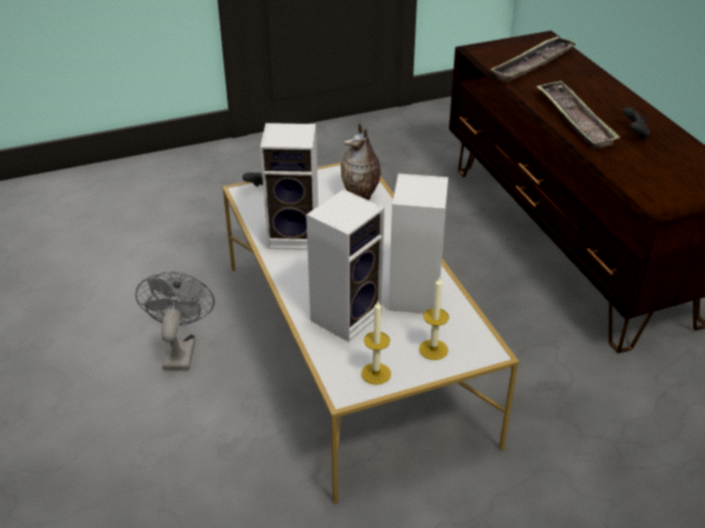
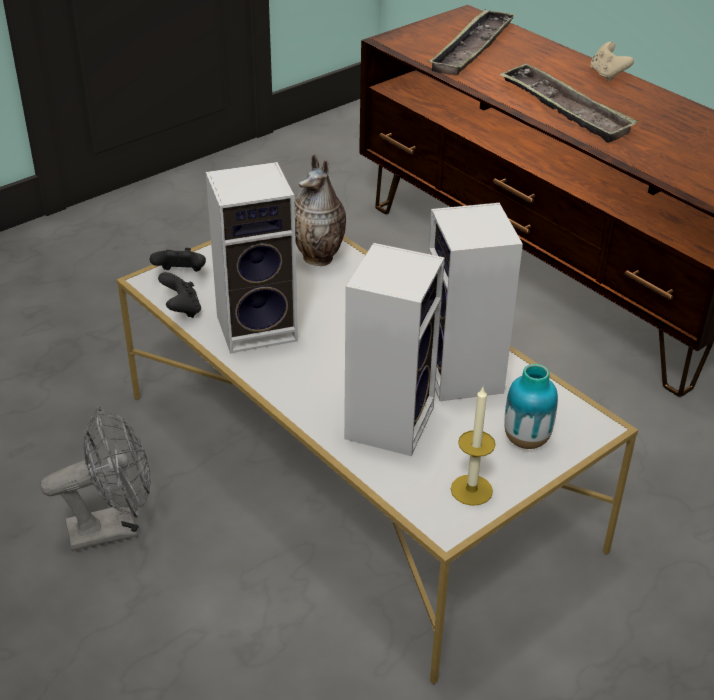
camera: 20 degrees left, 0 degrees up
(180, 350) = (114, 528): grey fan -> grey fan turned 90 degrees clockwise
(433, 349) = (526, 440): candle -> vase
(625, 98) = (607, 75): none -> beige game controller
(634, 134) = (644, 116): black game controller -> black game controller (182, 310)

